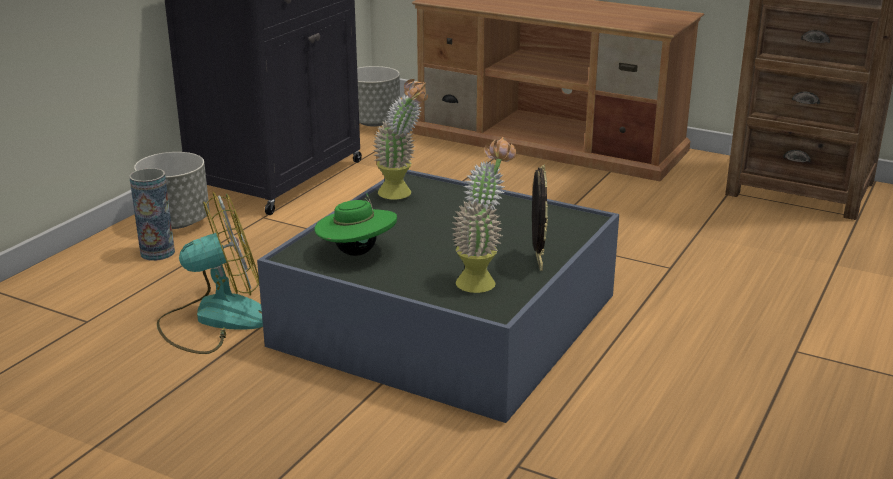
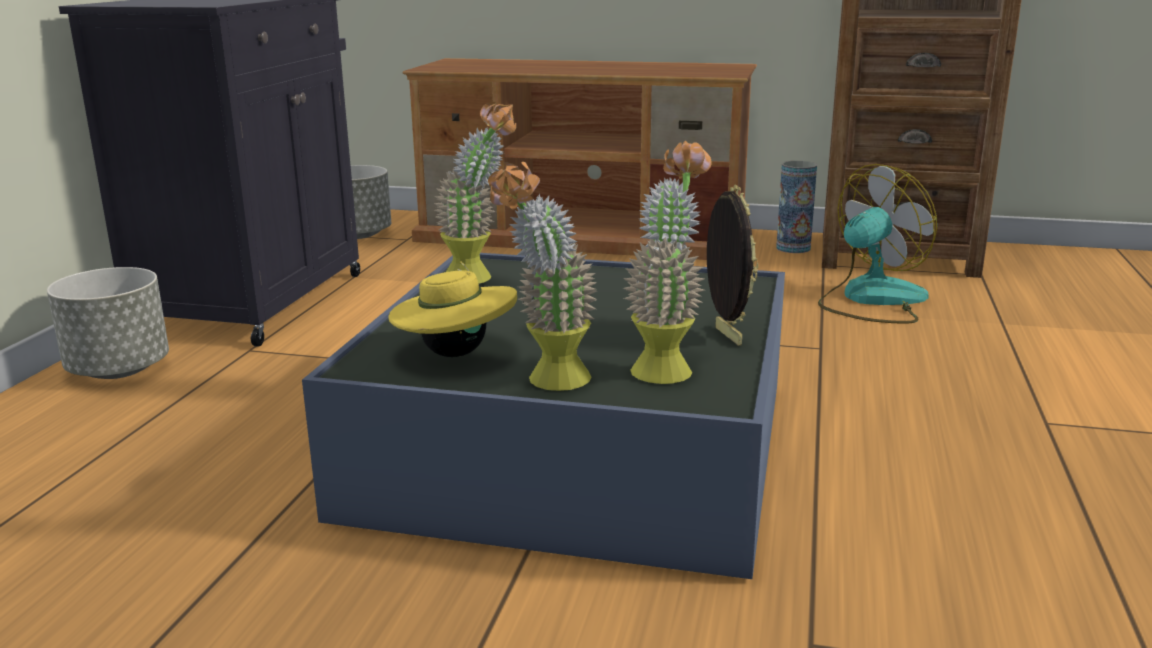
camera: 15 degrees left, 5 degrees down
(157, 253) = (98, 412): vase -> vase (793, 248)
(214, 319) = (220, 493): fan -> fan (871, 300)
(357, 252) = (455, 353): green hat -> yellow hat
(400, 282) = (547, 383): none -> potted plant

